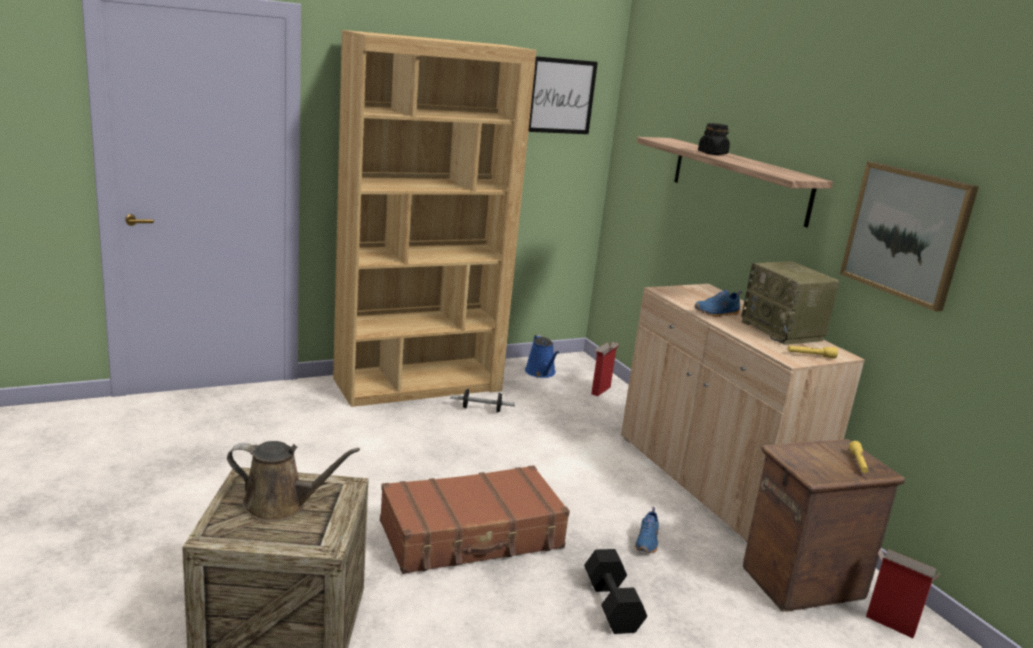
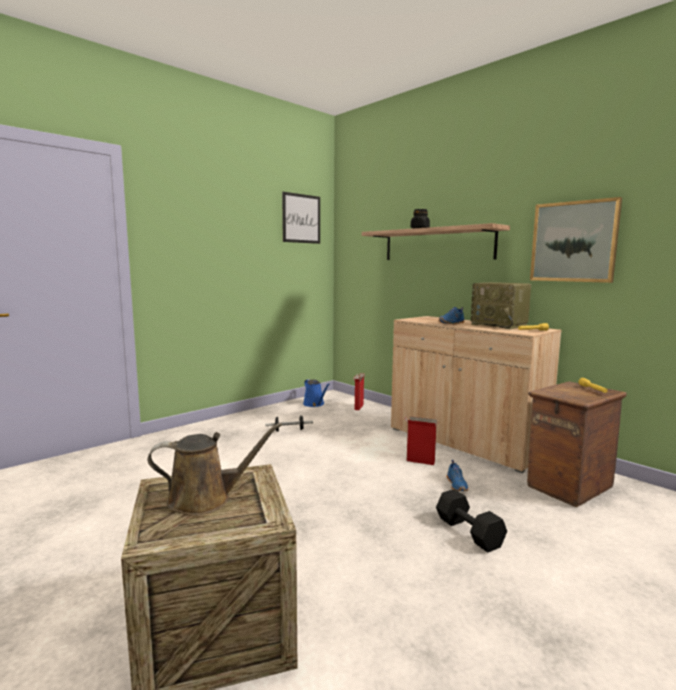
camera: 15 degrees left, 10 degrees down
(418, 384) = (236, 424): brown bookcase -> none
(472, 536) = (335, 510): brown suitcase -> none
(889, 624) = (639, 498): cardboard box -> cardboard box (419, 461)

